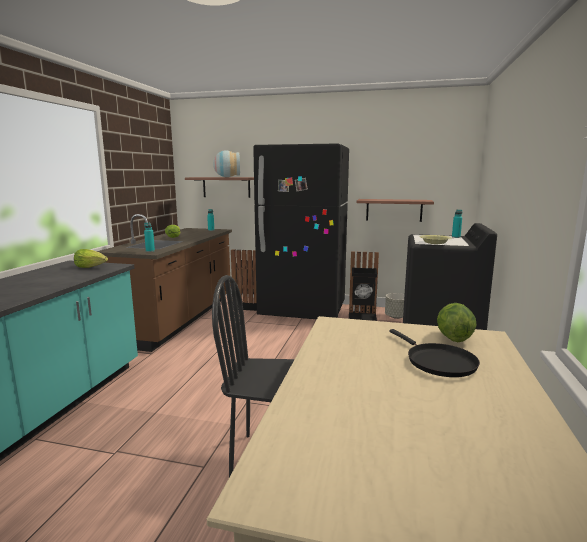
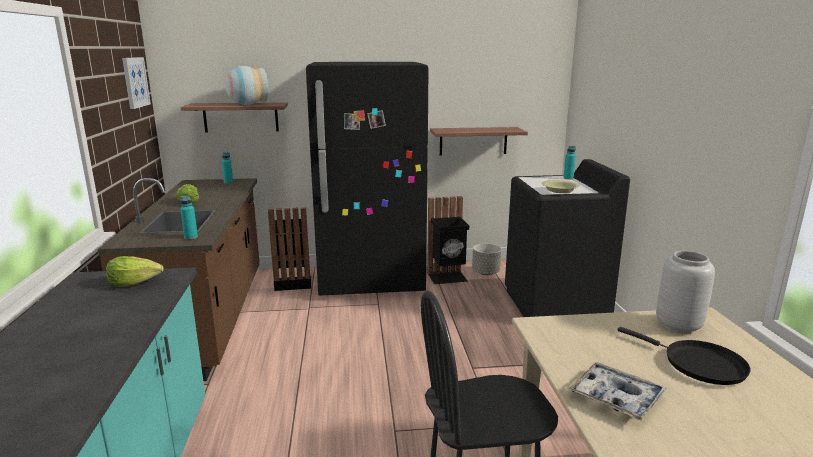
camera: 20 degrees left, 5 degrees up
(159, 160) = (135, 82): none -> picture
(334, 368) = (615, 397): none -> tray
(453, 338) = (678, 326): lettuce -> grey vase

